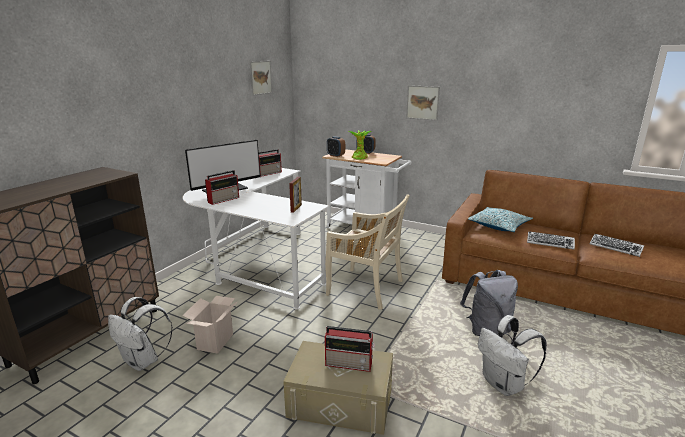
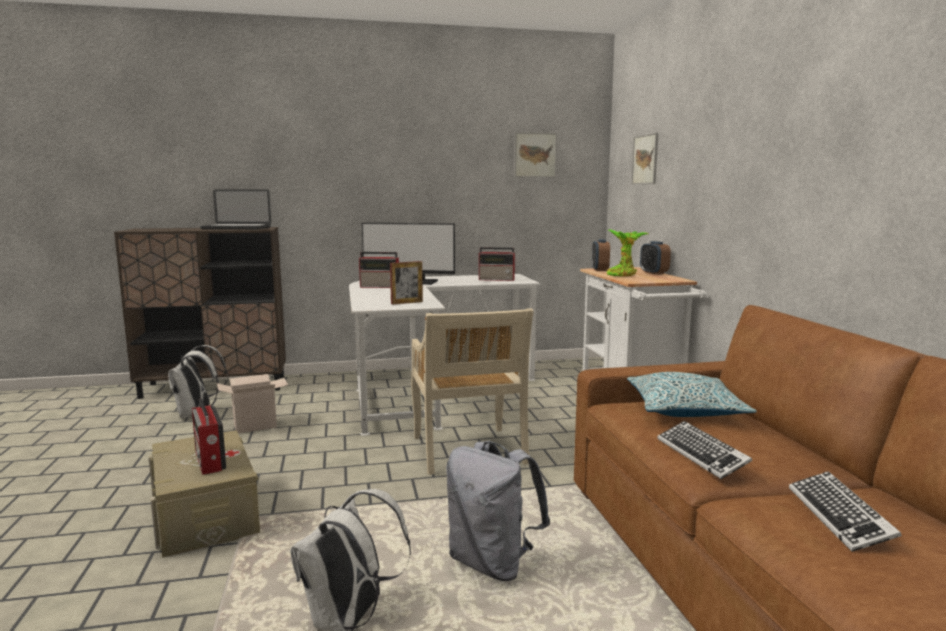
camera: 50 degrees right, 10 degrees down
(85, 178) = (236, 228): none -> laptop
(422, 102) = (726, 183): picture -> picture (645, 159)

